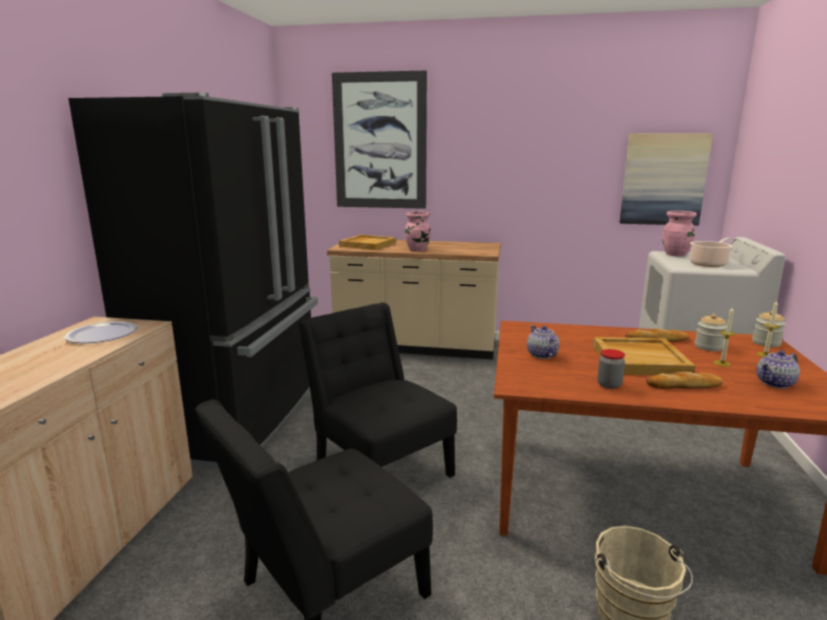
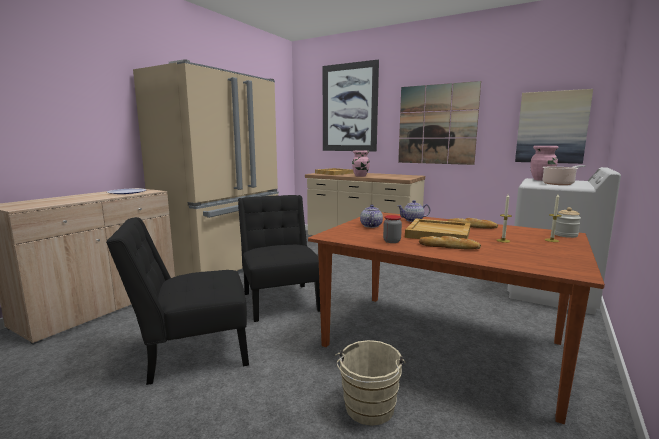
camera: 20 degrees right, 5 degrees down
(240, 420) = (225, 267): black fridge -> beige fridge
(515, 171) = (437, 124): none -> picture
(708, 347) = (508, 233): jar -> none
(775, 383) = (530, 253): teapot -> teapot (413, 220)

